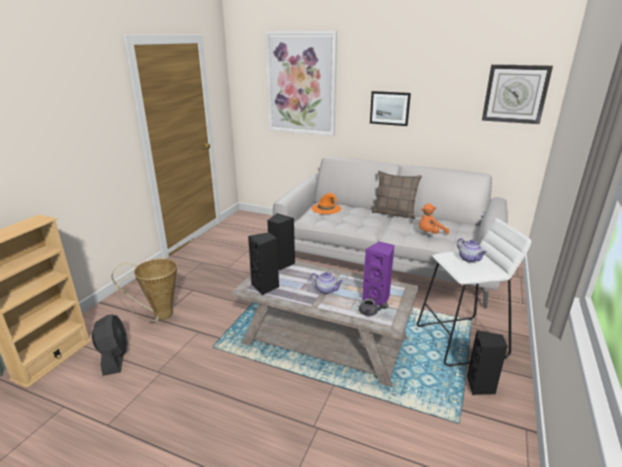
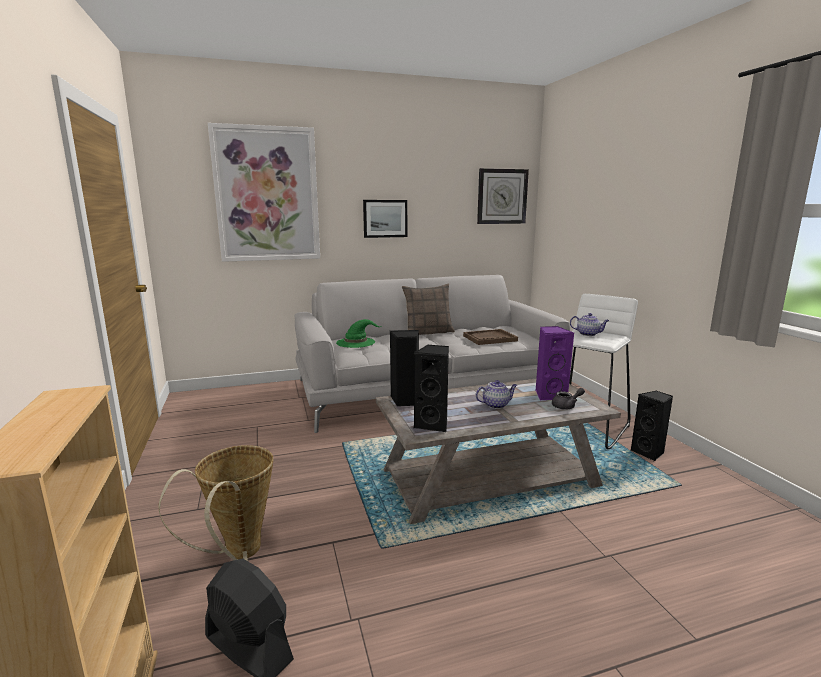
camera: 40 degrees left, 10 degrees down
(326, 208) = (356, 342): orange hat -> green hat
(430, 233) = (490, 338): orange plush toy -> brown tray

